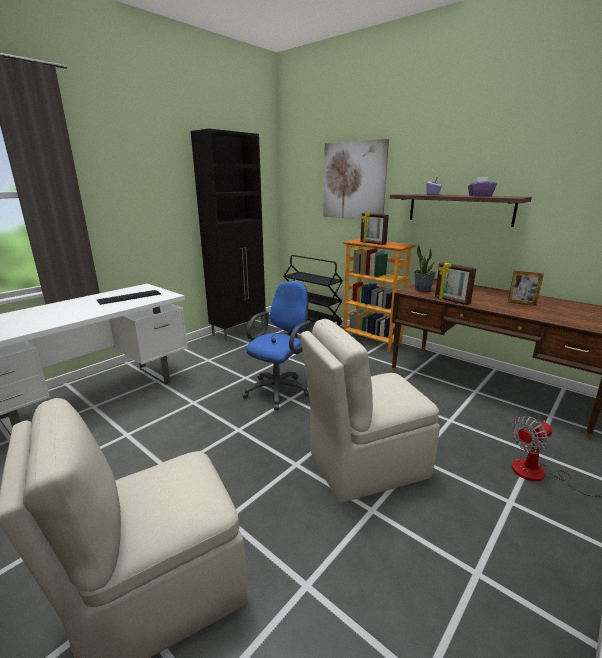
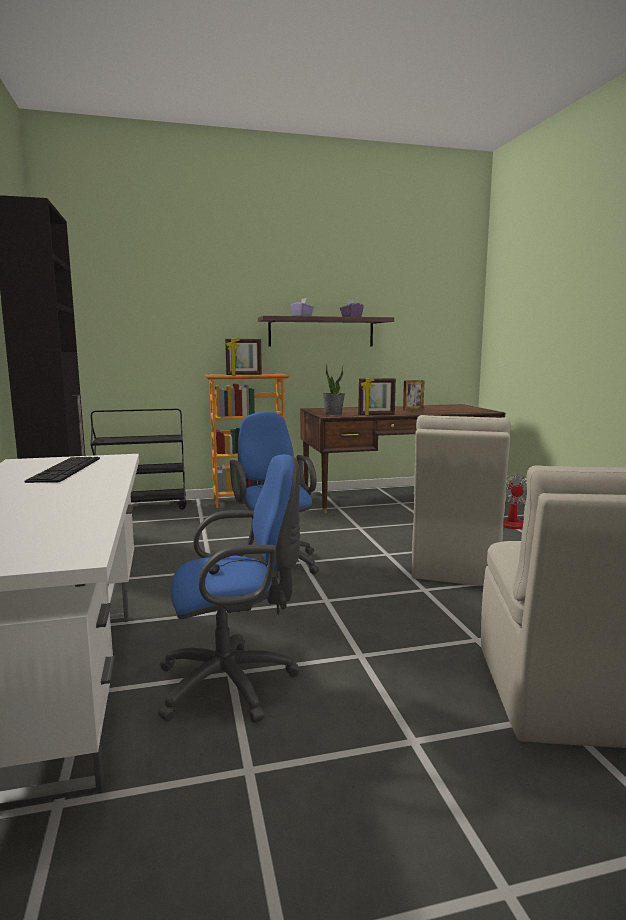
camera: 55 degrees left, 10 degrees down
(117, 440) = (234, 683): none -> blue office chair
(354, 181) = (185, 302): picture -> none

